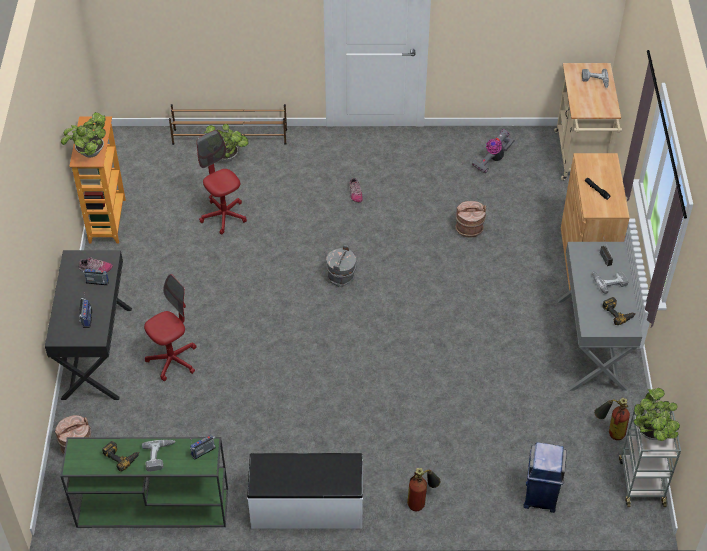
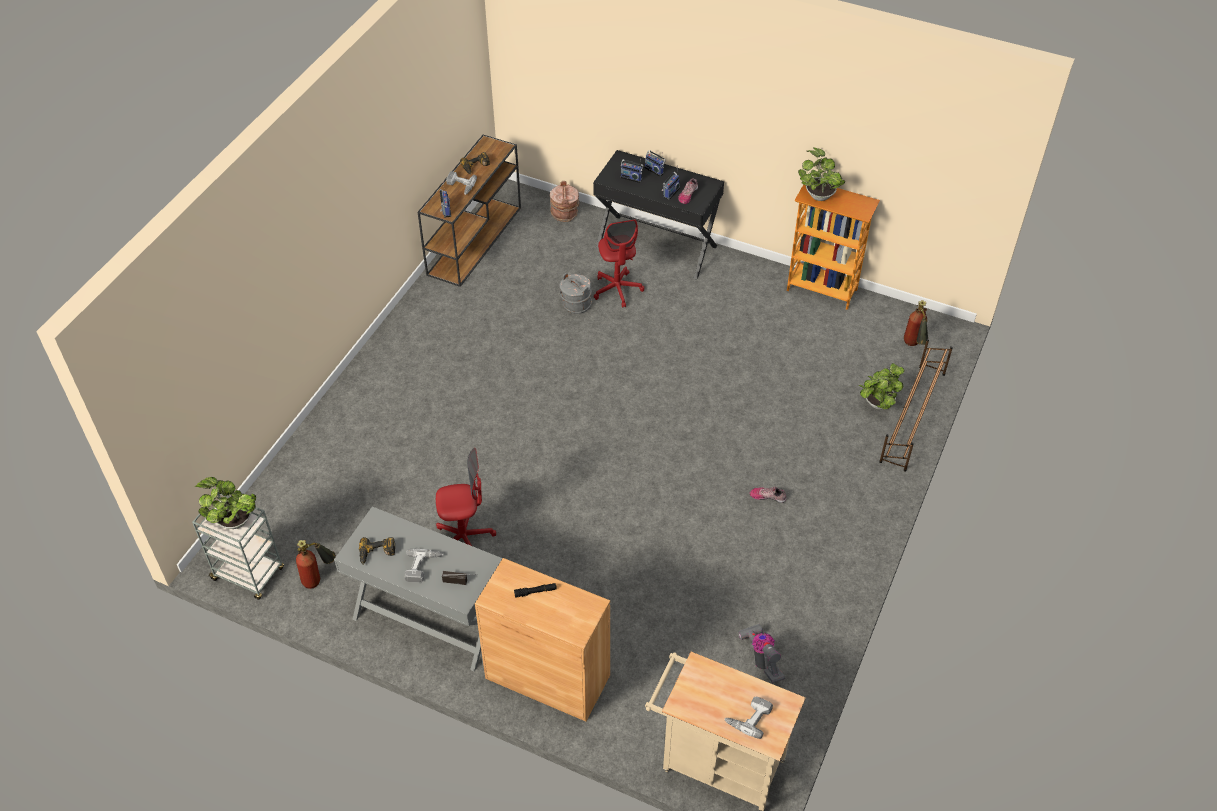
camera: 115 degrees right, 0 degrees up
(66, 305) = (655, 170): none -> radio
(151, 508) = (475, 240): green console table -> brown console table
(224, 216) = (786, 375): red office chair -> red office chair (465, 539)
(307, 507) = (406, 327): white bench -> none
(341, 276) = (650, 440): grey bucket -> grey bucket (576, 304)
(421, 501) = (356, 402): fire extinguisher -> fire extinguisher (913, 346)
(469, 228) = (658, 581): brown bucket -> none
(540, 496) = (296, 487): blue trash can -> none

